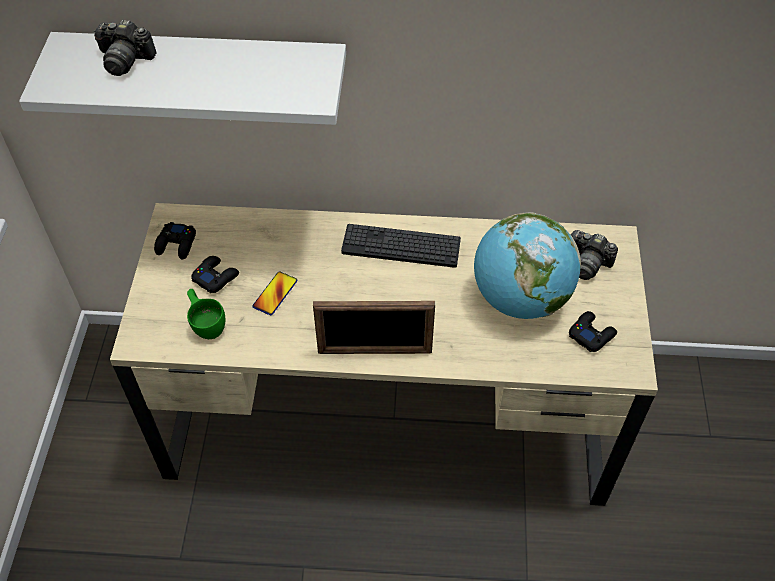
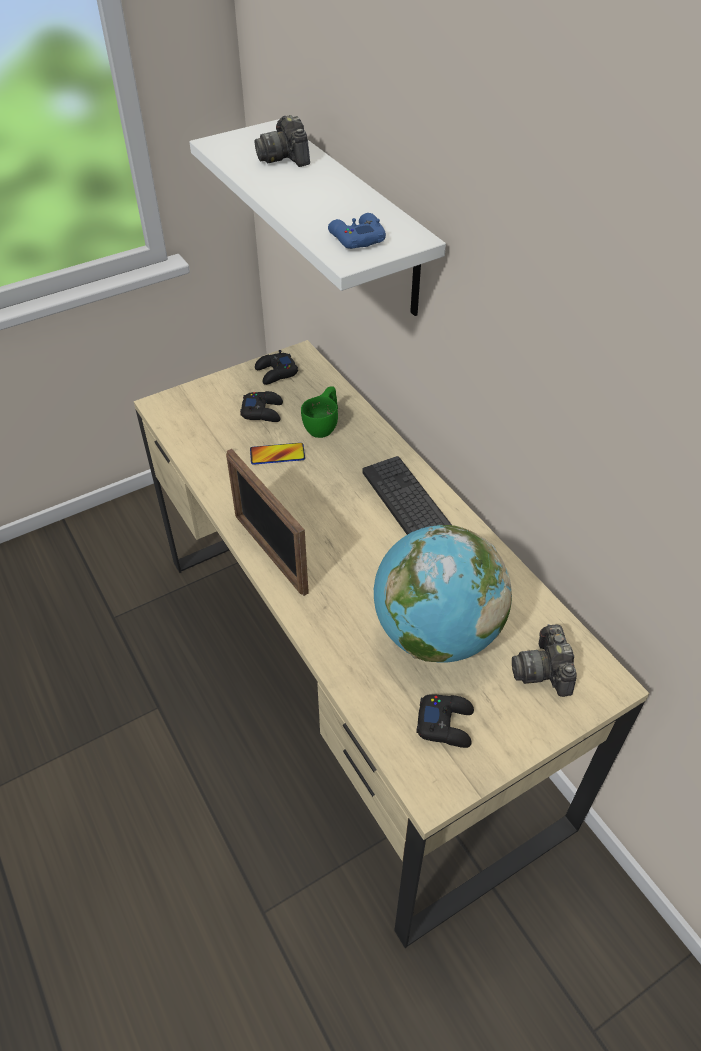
camera: 55 degrees right, 5 degrees down
(207, 323) = (211, 432): green cup -> green cup (324, 425)
(293, 82) = (356, 238): none -> blue game controller

